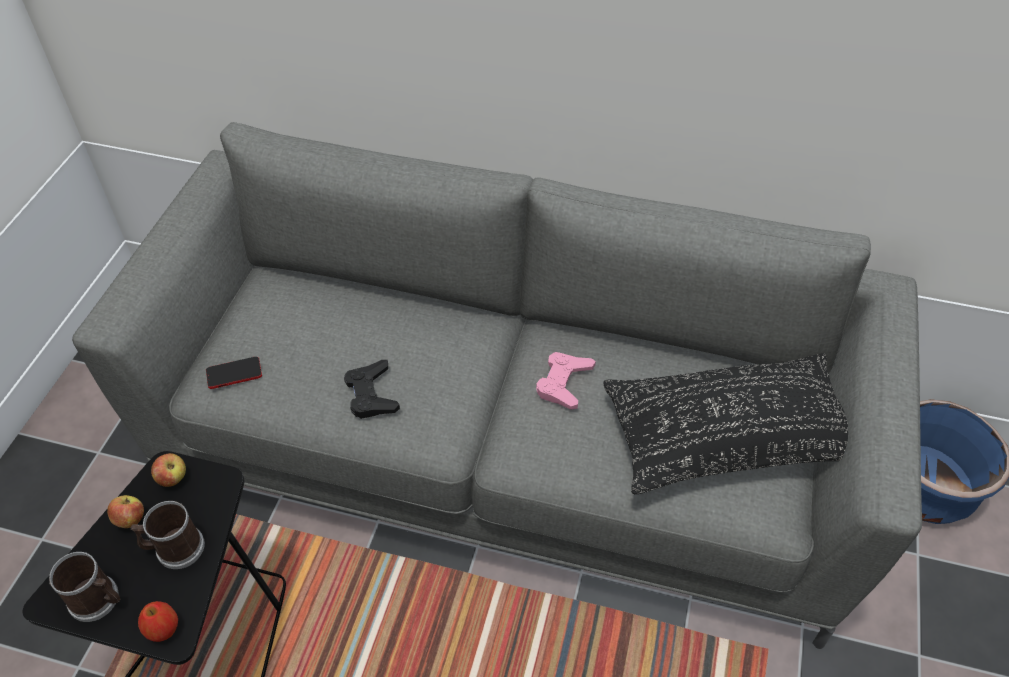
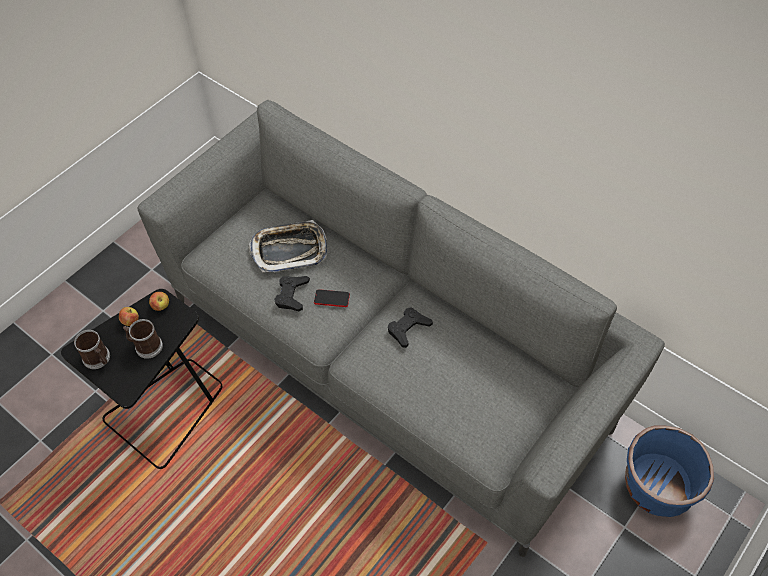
camera: 25 degrees right, 5 degrees up
(163, 629) = (123, 387): apple -> none
(234, 373) = (222, 254): phone -> phone (332, 298)
(335, 335) = (289, 250): none -> tray
(564, 383) = (408, 329): pink game controller -> black game controller
(728, 437) = (490, 400): black pillow -> none

